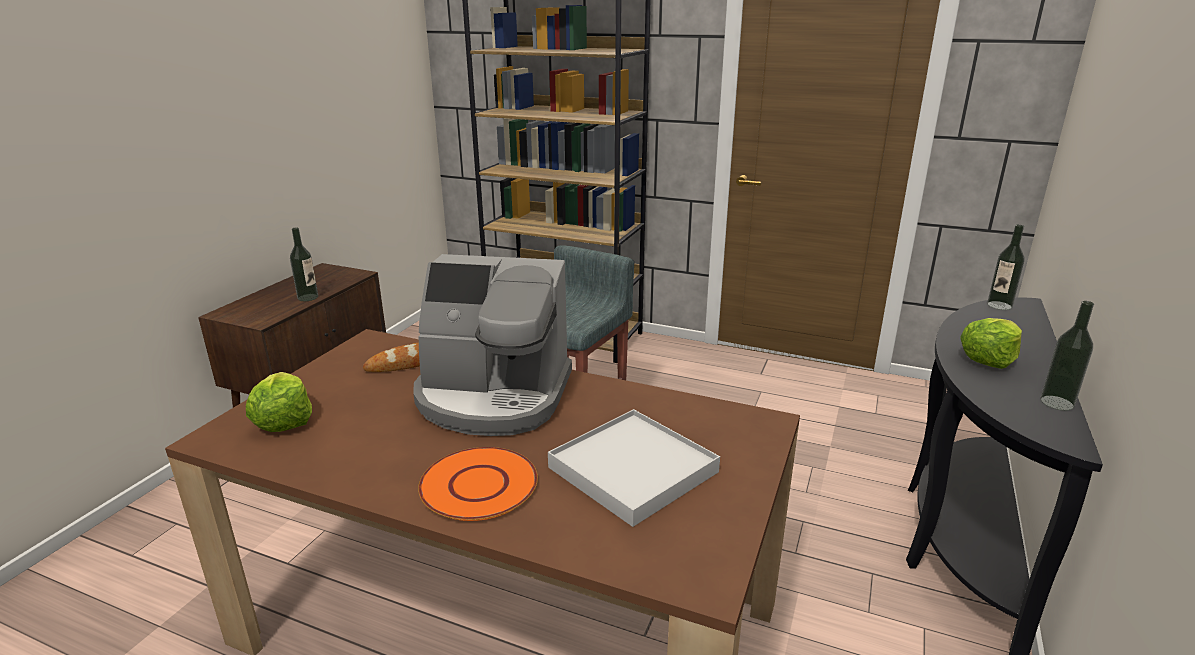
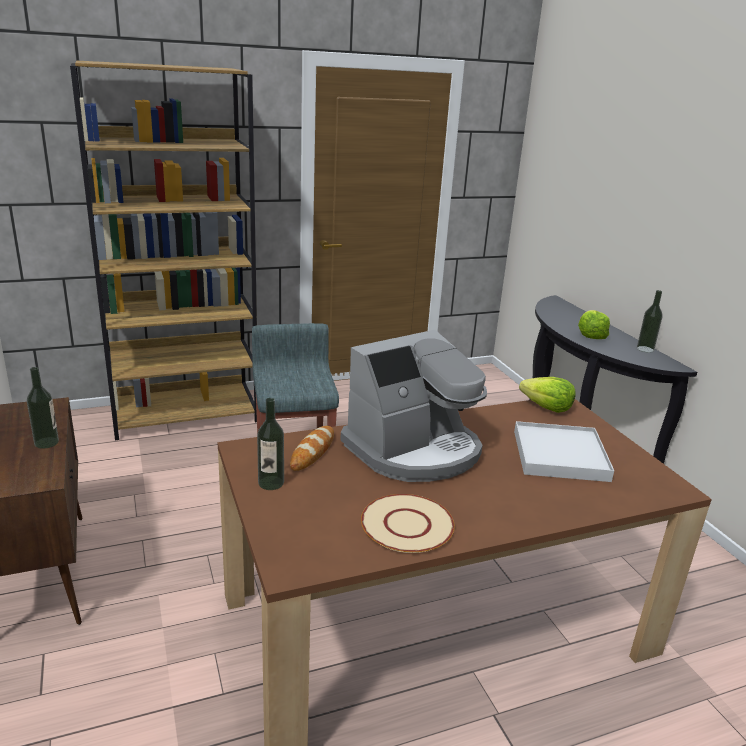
camera: 45 degrees left, 0 degrees up
(283, 420) = (313, 530): lettuce -> lettuce (547, 407)
(348, 453) = (407, 525): none -> beige plate
(478, 485) = (512, 501): orange plate -> none
(999, 305) = (548, 304): bottle -> bottle (271, 483)

